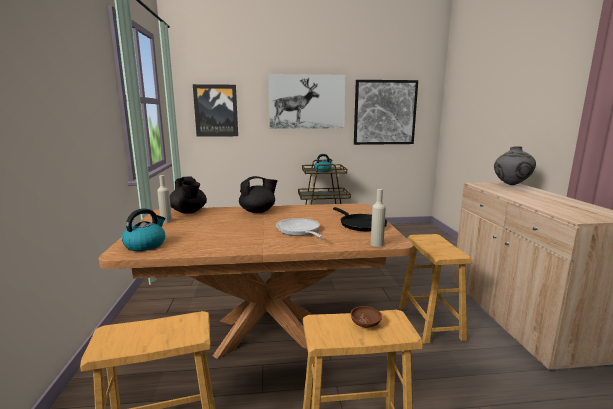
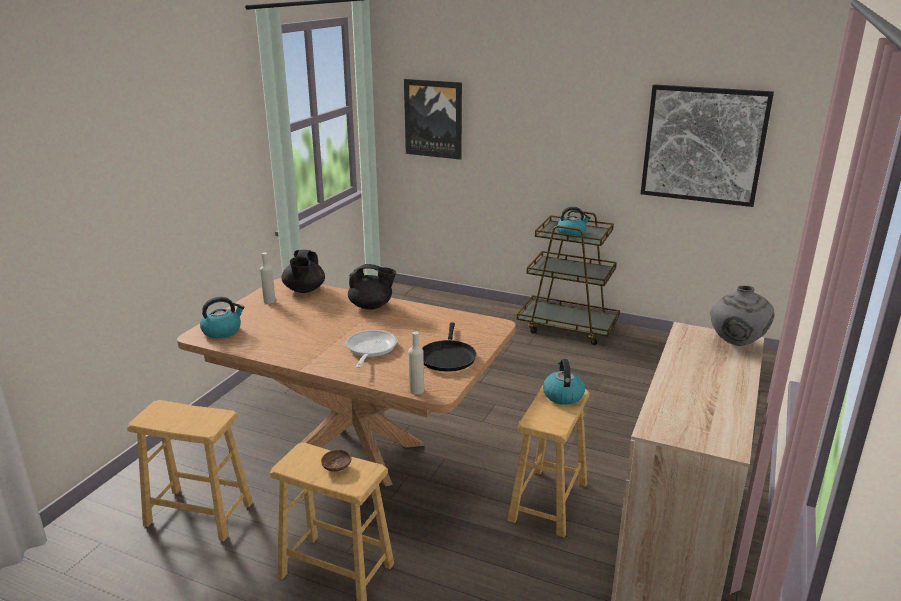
camera: 30 degrees right, 10 degrees up
(306, 102) = (567, 116): picture -> none
(431, 239) = (562, 395): none -> kettle

